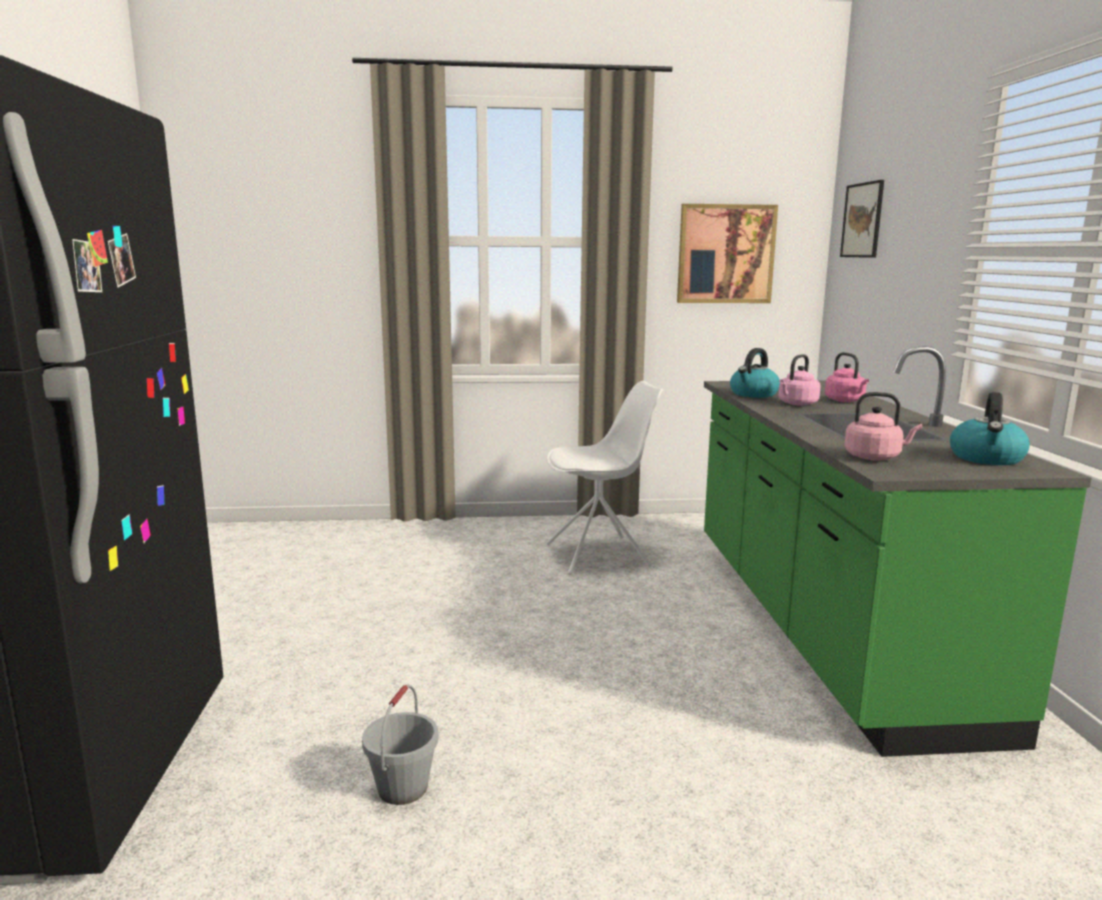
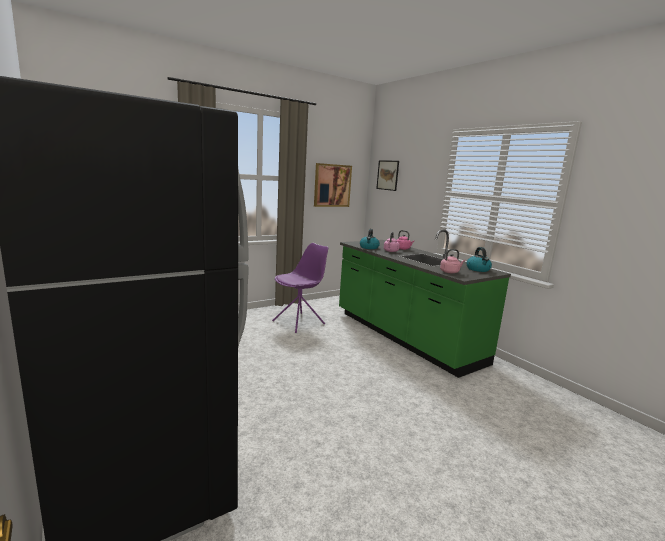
camera: 30 degrees left, 0 degrees up
(402, 788) = (318, 434): grey bucket -> none
(599, 555) = (299, 322): white chair -> purple chair

